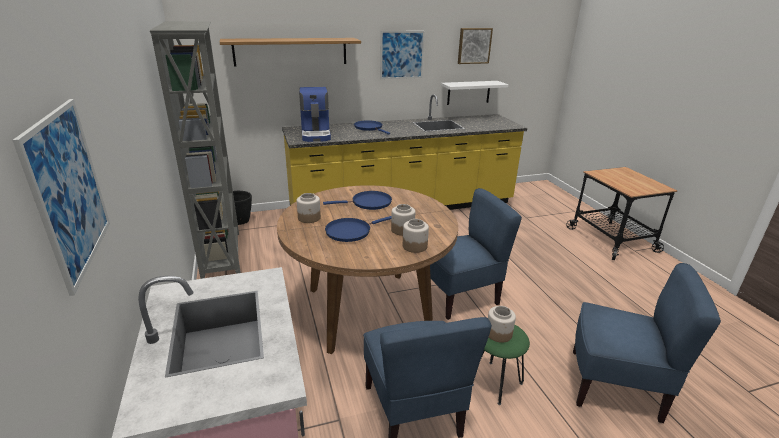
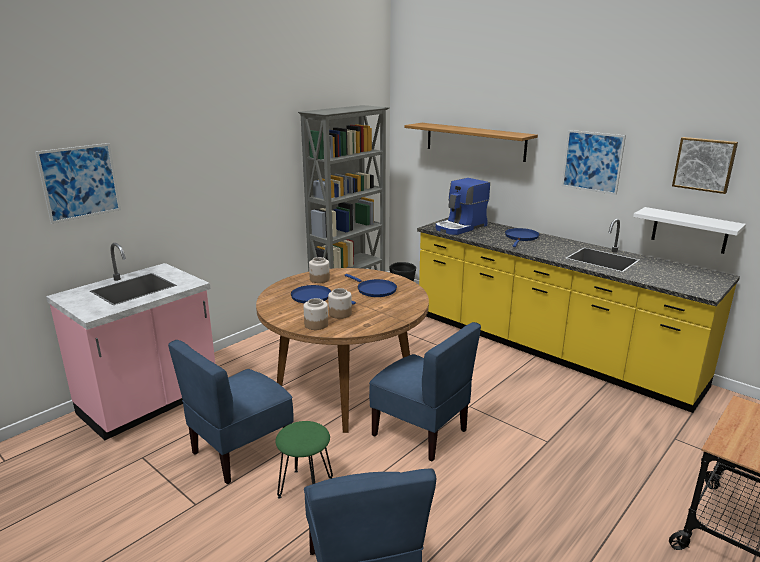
camera: 60 degrees right, 5 degrees down
(499, 333) = (301, 431): jar -> none

